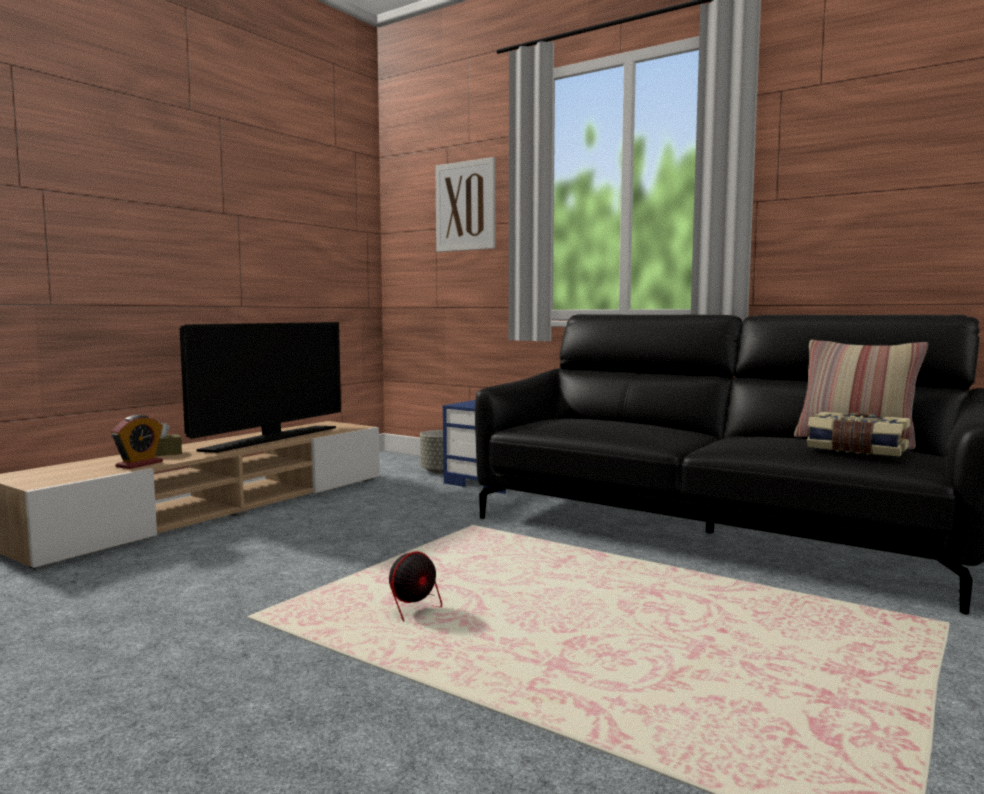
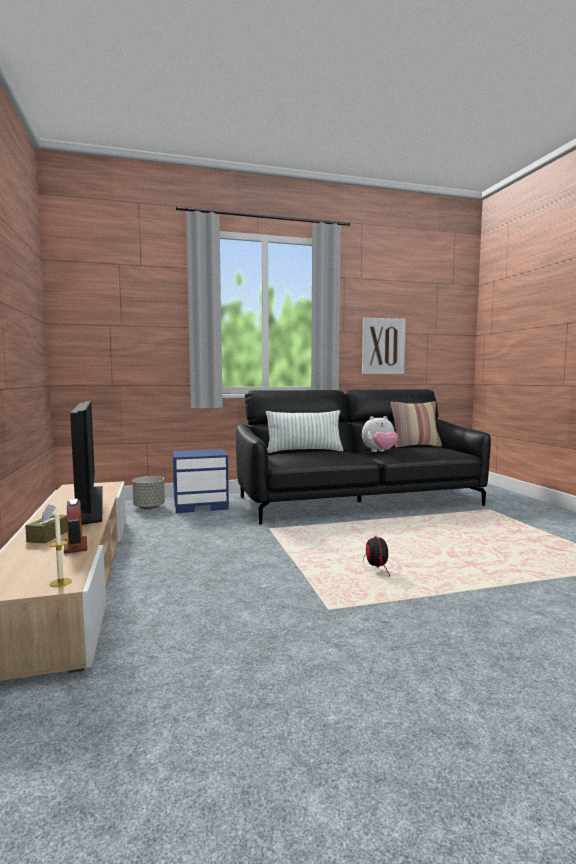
camera: 50 degrees left, 0 degrees up
(41, 482) = (60, 582): none -> candle
(465, 206) = (140, 311): picture -> picture (383, 346)
(610, 420) = (304, 451): none -> pillow
(735, 439) = (379, 452): none -> plush toy
(856, 449) = (435, 449): book -> none

